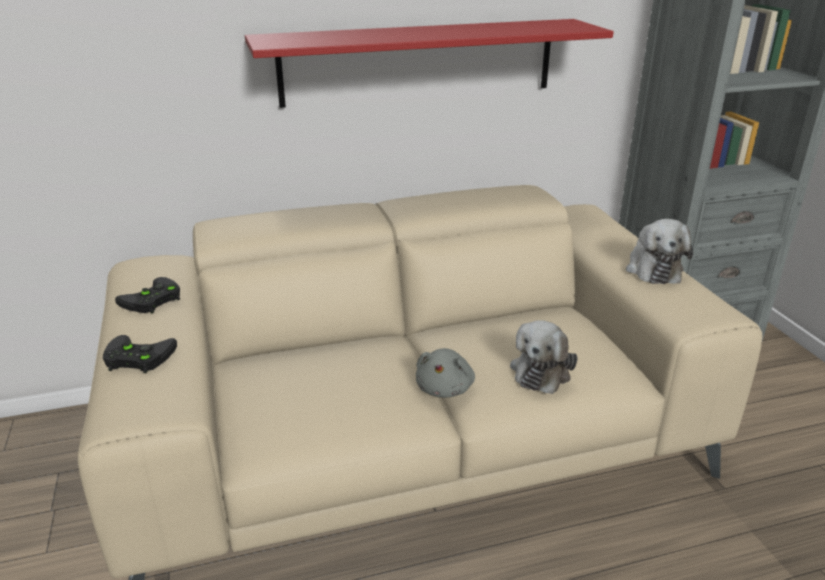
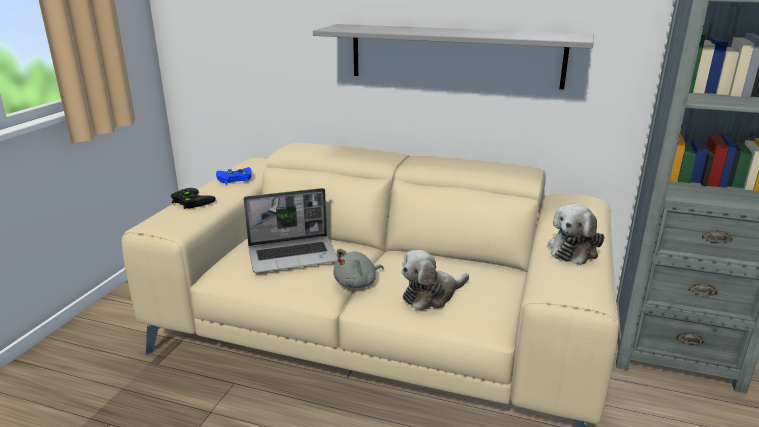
camera: 35 degrees right, 5 degrees down
(151, 301) = (233, 178): black game controller -> blue game controller
(329, 383) = (293, 255): none -> laptop
(419, 62) = (455, 55): red shelf -> grey shelf

